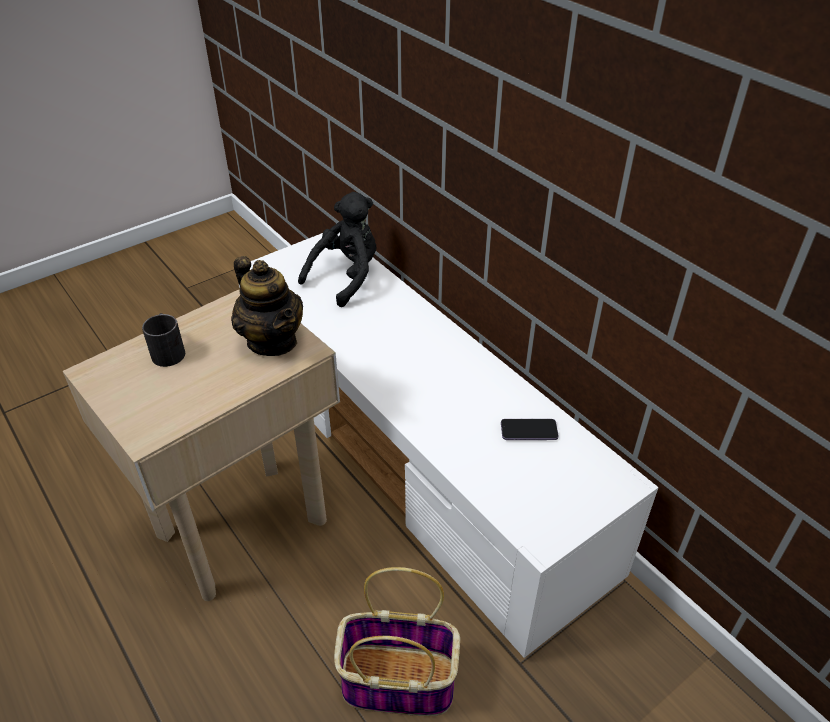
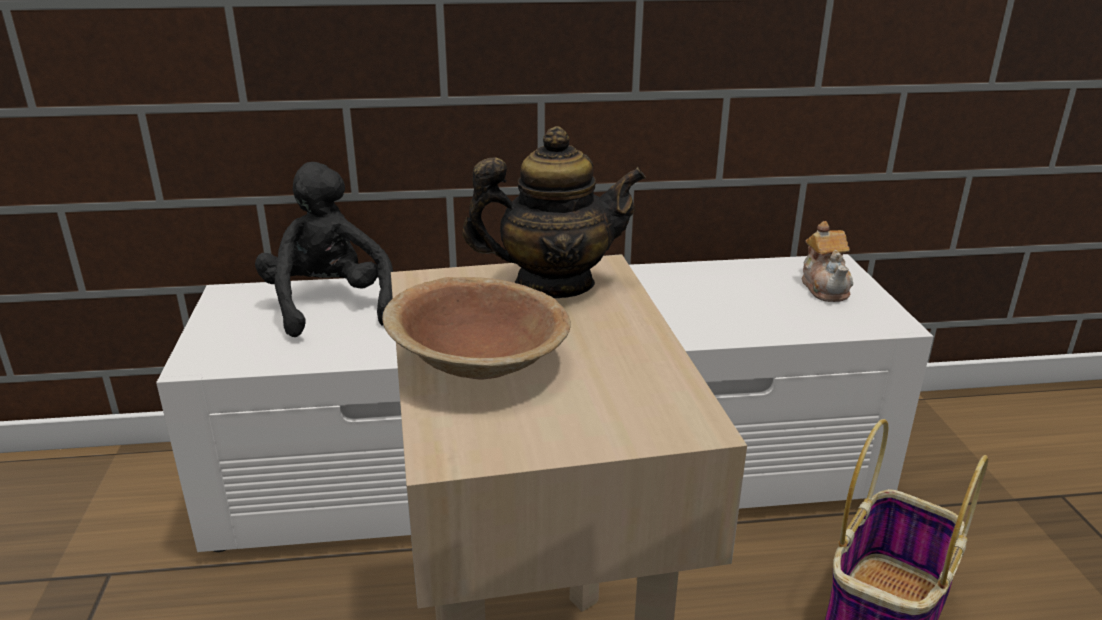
camera: 60 degrees left, 15 degrees down
(168, 350) = (479, 363): black mug -> brown bowl
(529, 431) = (729, 283): phone -> none
(572, 487) = (825, 287): none -> teapot

